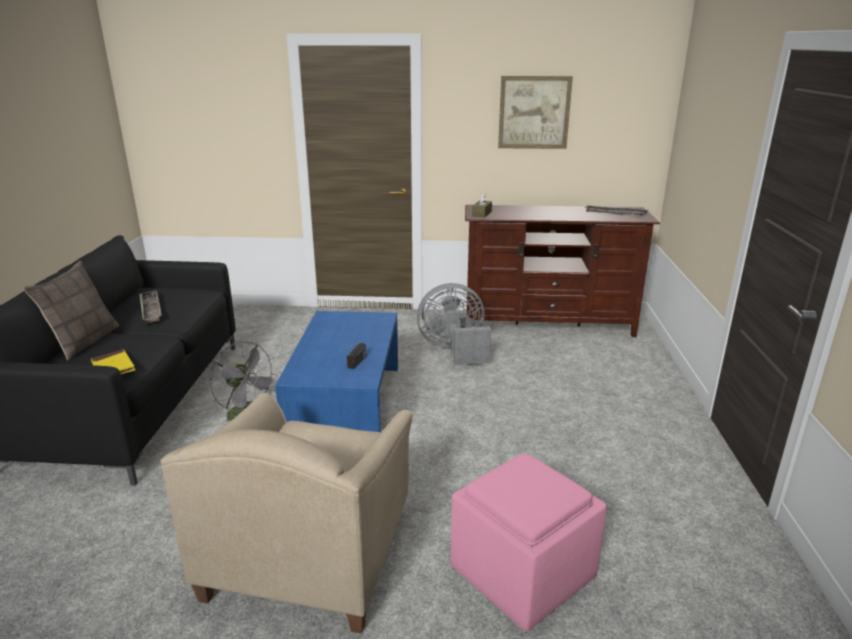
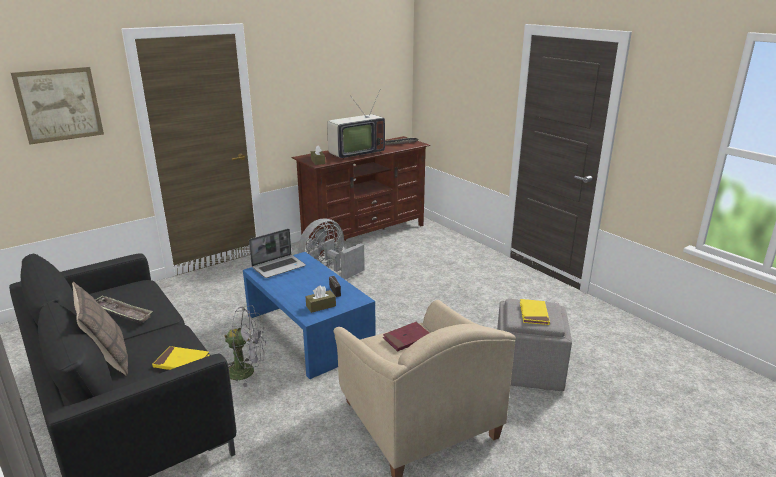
camera: 40 degrees left, 0 degrees up
(319, 371) = (321, 306): none -> brown tissue box
(325, 440) = (407, 338): none -> red book
(348, 319) = (279, 267): none -> laptop
(522, 572) = (527, 369): pink ottoman -> grey ottoman
(525, 489) = (534, 314): none -> yellow book
(534, 112) = (330, 78): picture -> picture (59, 105)
(539, 214) = (354, 154): none -> television

